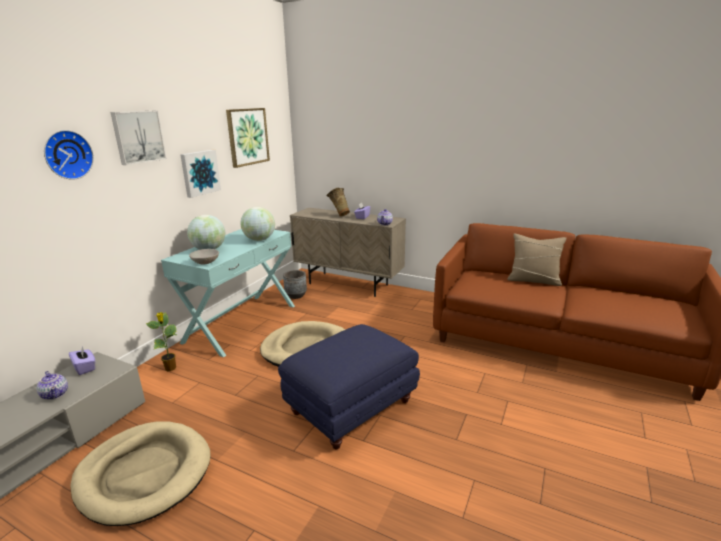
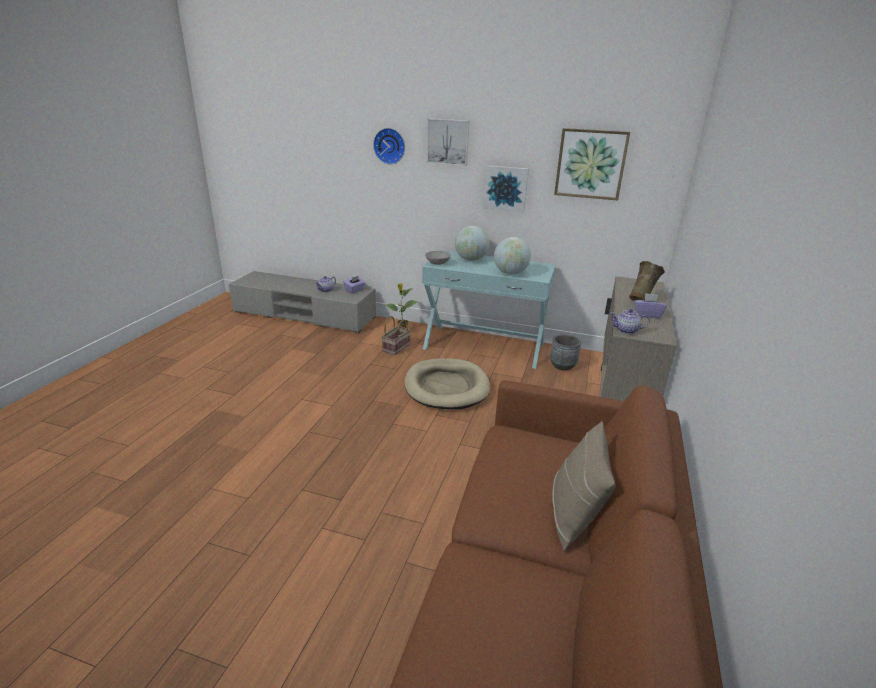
camera: 80 degrees right, 5 degrees up
(144, 474) = (290, 350): beige dog bed -> none
(207, 374) = (396, 347): none -> basket
(350, 409) = (351, 421): blue ottoman -> none

